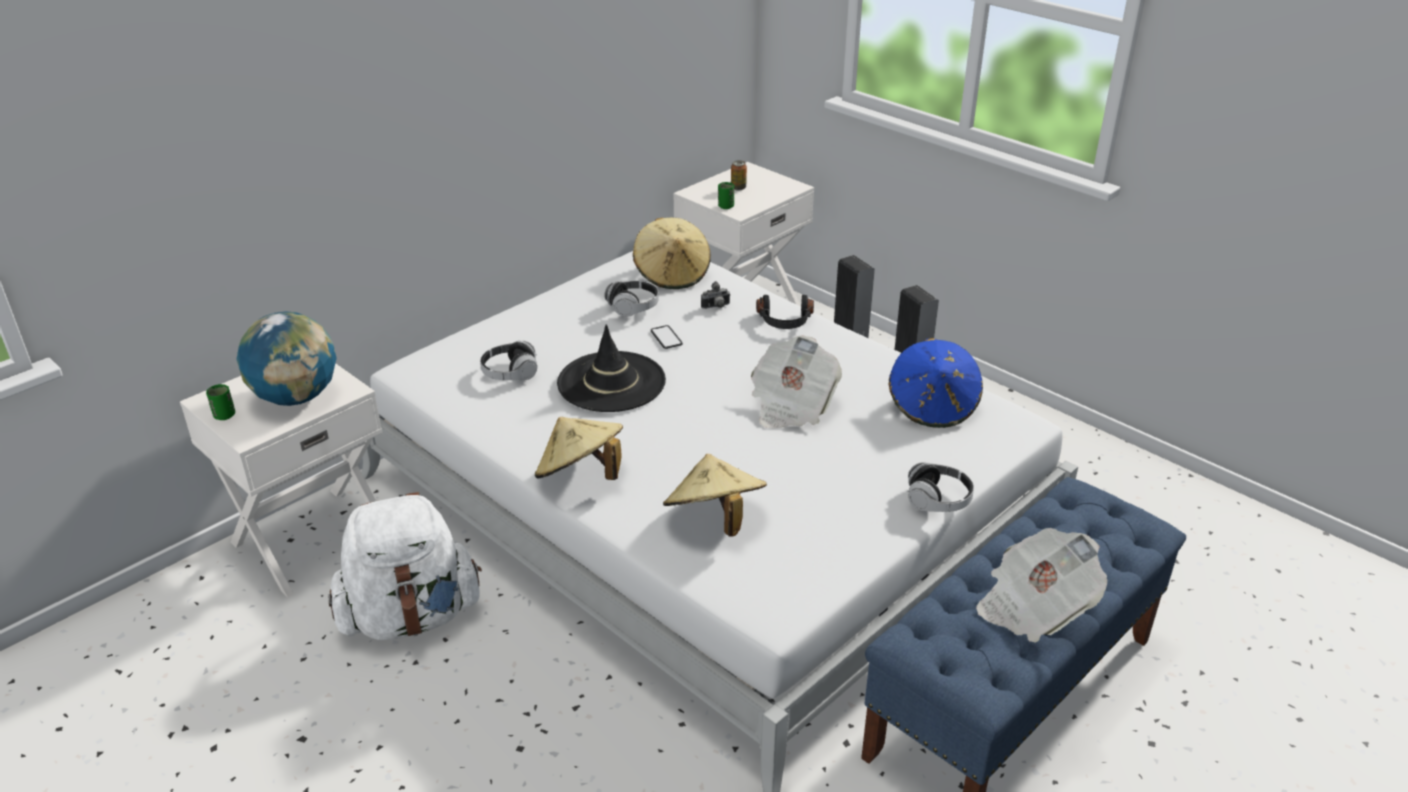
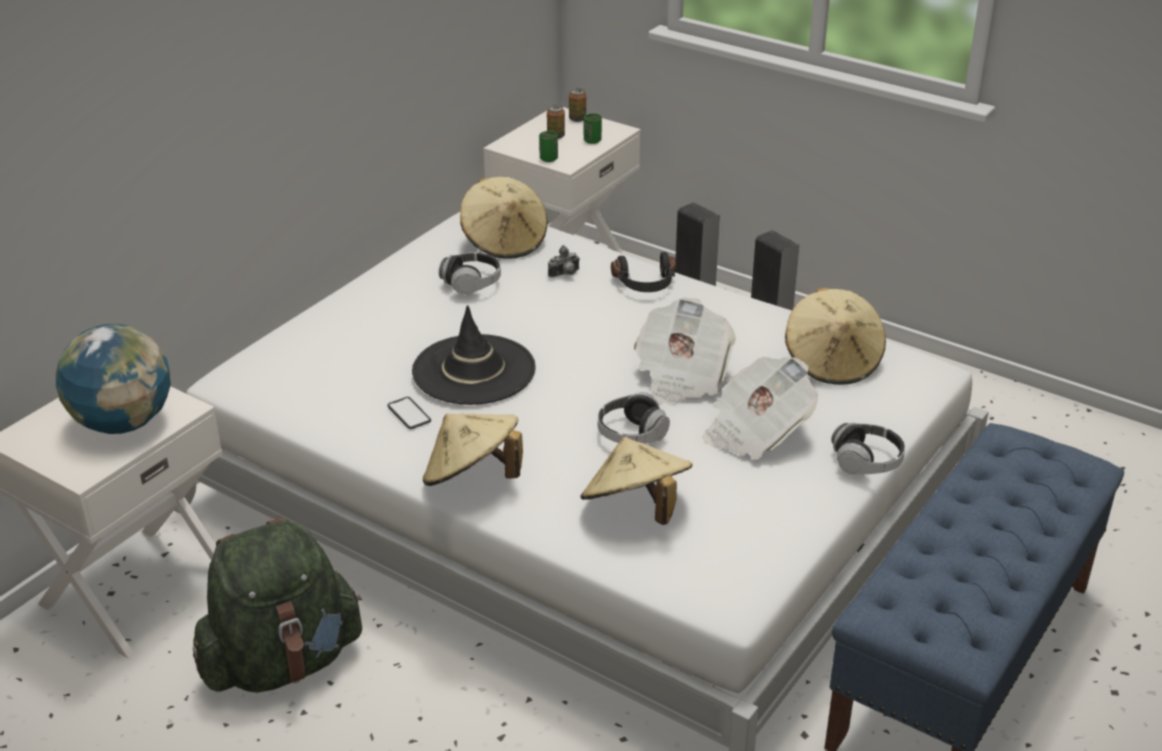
camera: 10 degrees left, 0 degrees up
(224, 415) = (44, 453): green cup -> green cup (592, 141)
(411, 617) = (283, 662): white backpack -> green backpack
(510, 373) = (353, 372): headphones -> headphones (631, 434)
(666, 337) = (520, 314): phone -> phone (409, 414)
(761, 174) = (577, 119): none -> can
(933, 407) = (832, 362): blue hat -> beige hat
(1034, 607) = (995, 561): newspaper -> newspaper (755, 431)

